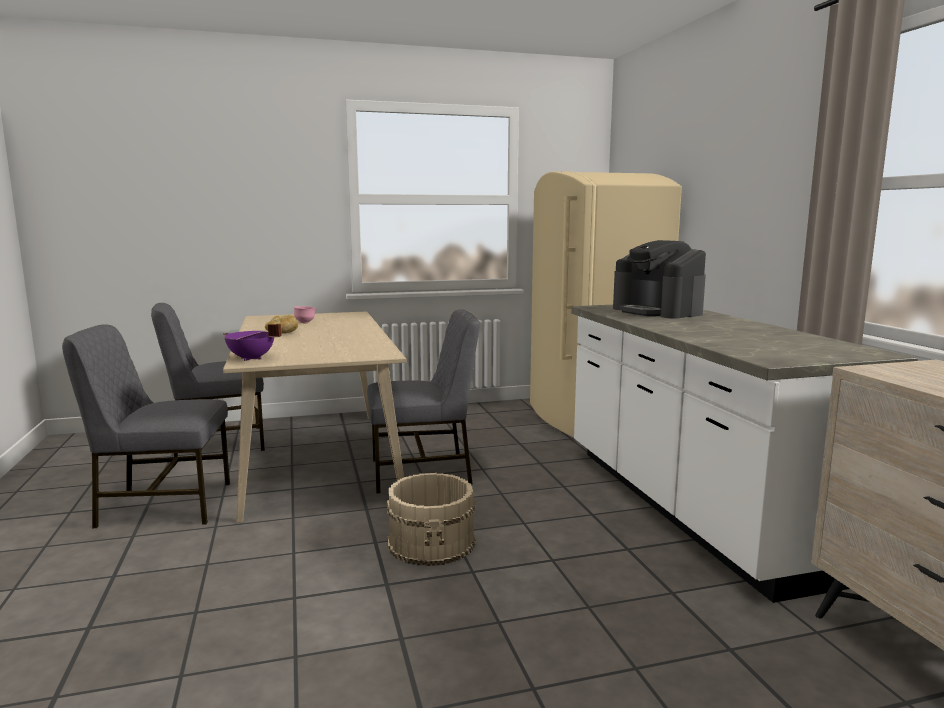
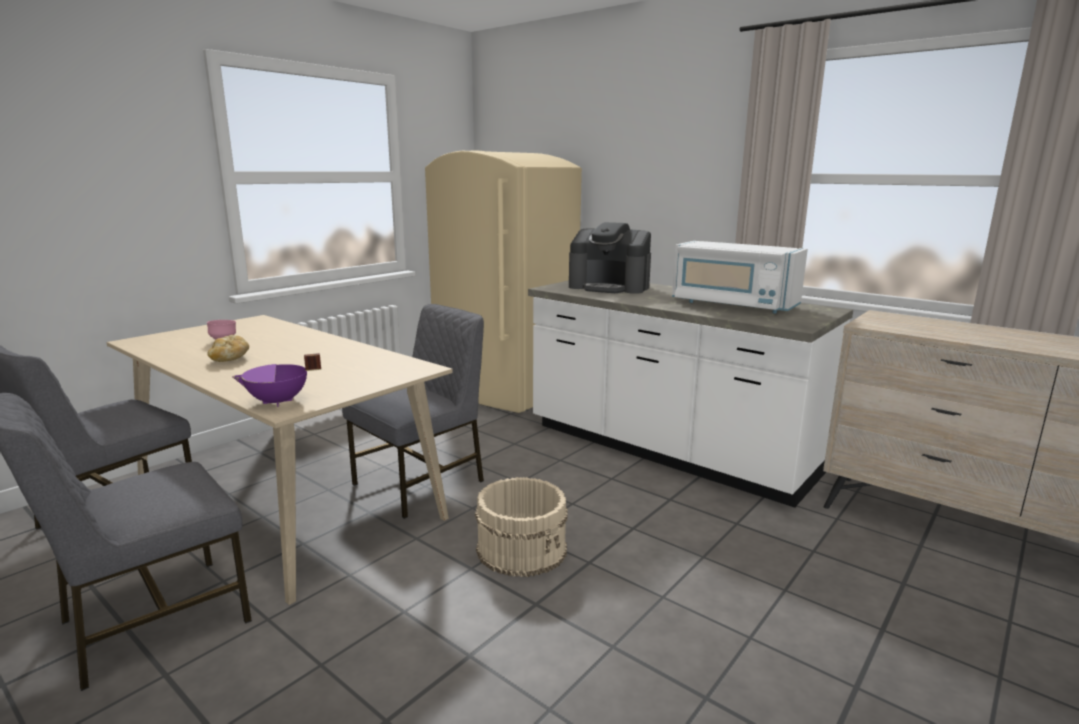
camera: 35 degrees left, 5 degrees up
(751, 336) = (732, 305): none -> white microwave

